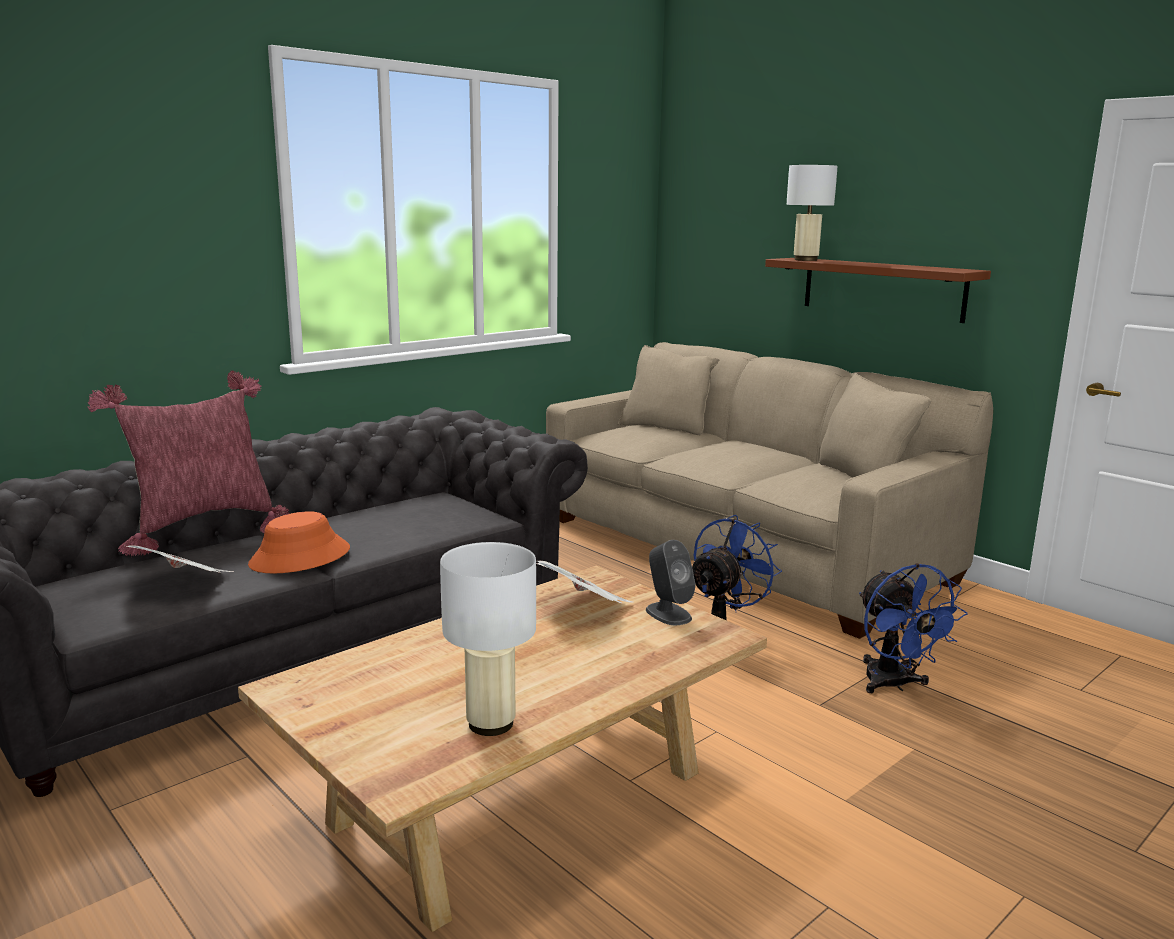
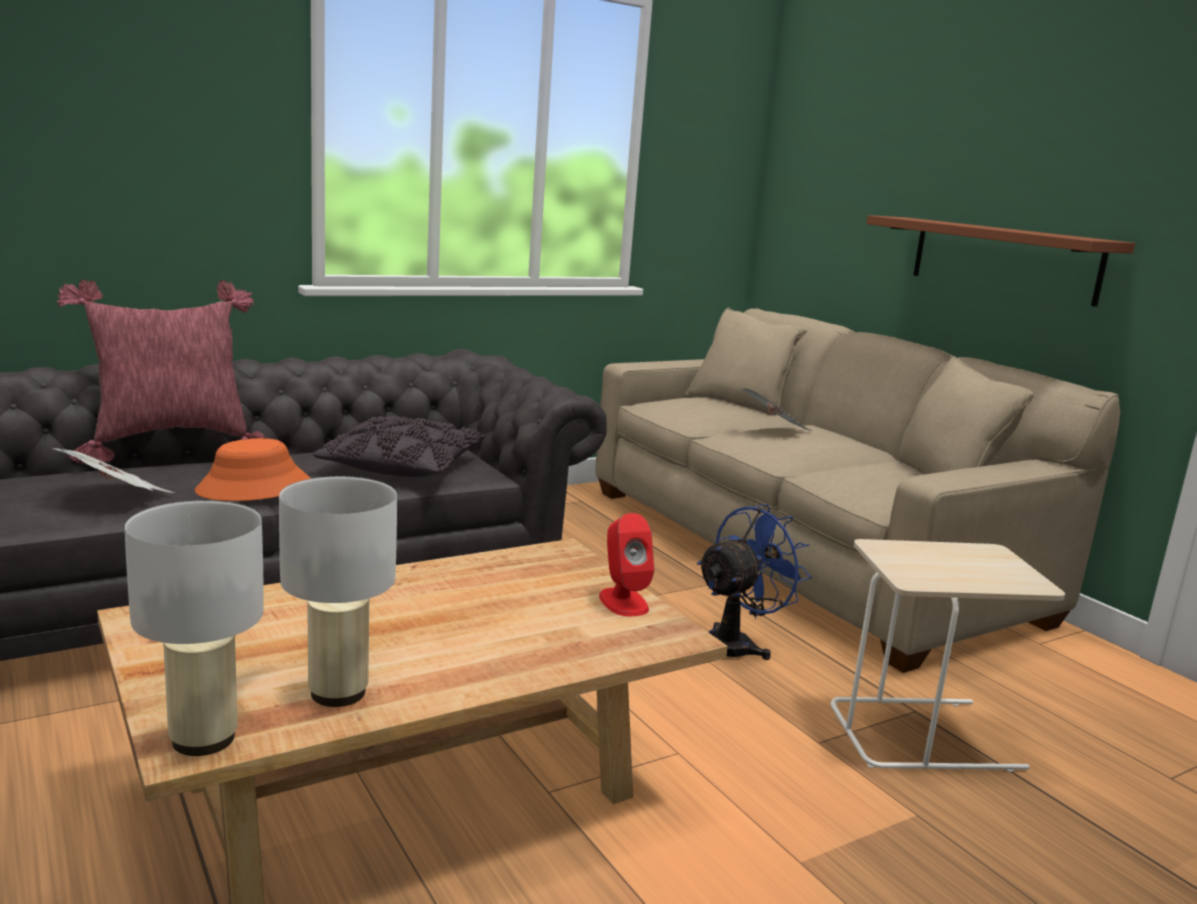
camera: 10 degrees right, 0 degrees up
(416, 520) = (403, 466): none -> black pillow
(584, 607) = (530, 581): newspaper -> newspaper (774, 429)
(668, 613) = (623, 602): grey speaker -> red speaker
(806, 260) = (915, 219): white table lamp -> white table lamp (203, 740)
(894, 685) = (923, 733): blue fan -> beige side table

